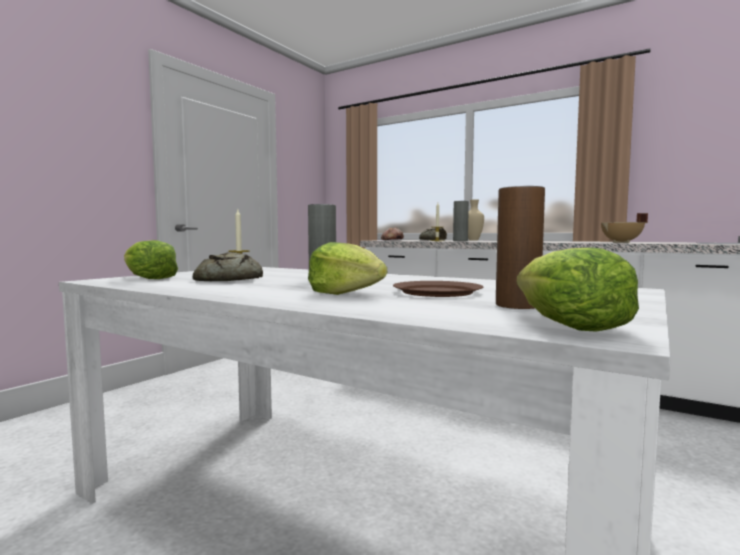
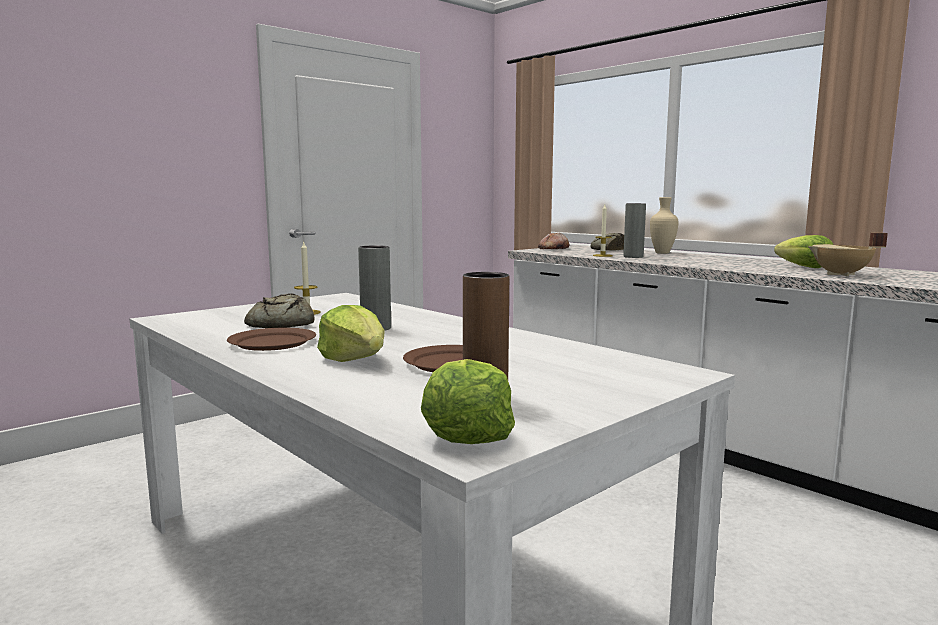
camera: 15 degrees right, 5 degrees up
(149, 278) = (211, 317): lettuce -> lettuce (804, 267)
(241, 288) = (272, 342): none -> brown plate

